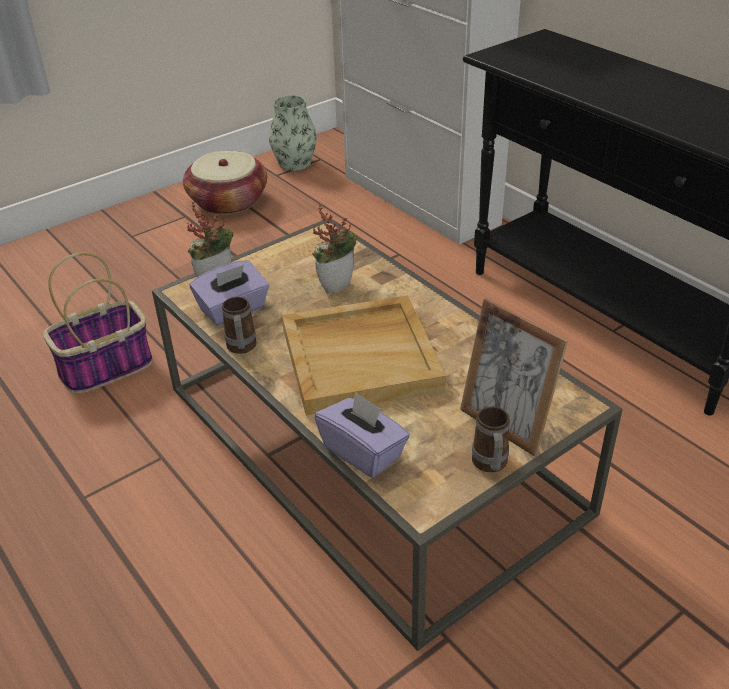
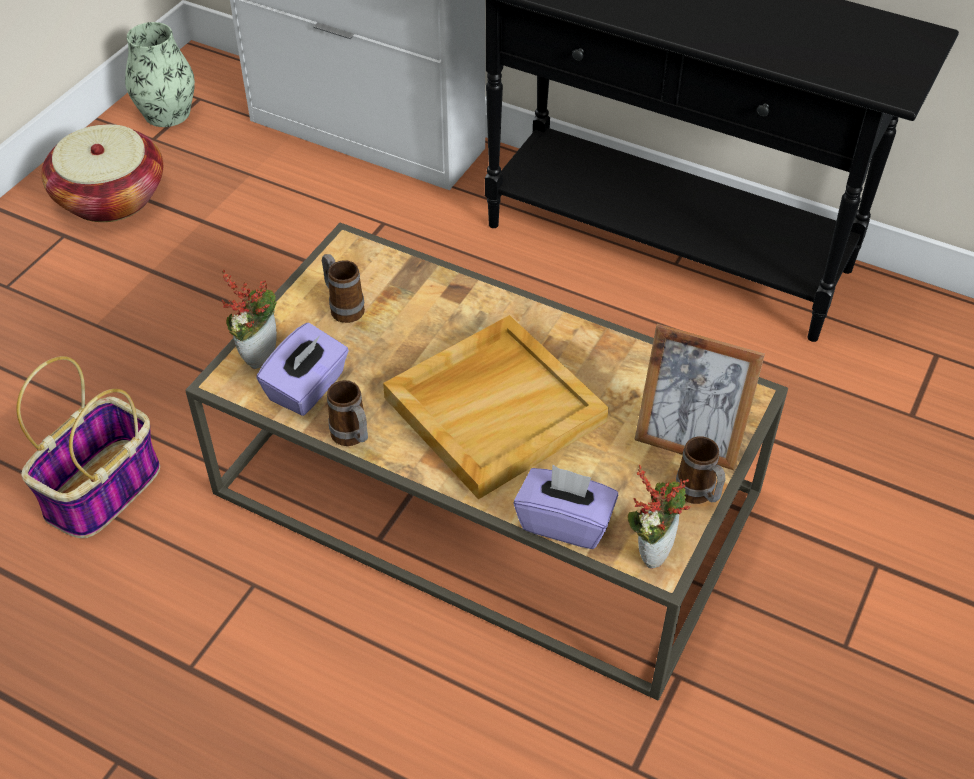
camera: 25 degrees left, 10 degrees up
(295, 267) = (343, 307): none -> mug
(336, 285) = (408, 318): potted plant -> potted plant (652, 549)

